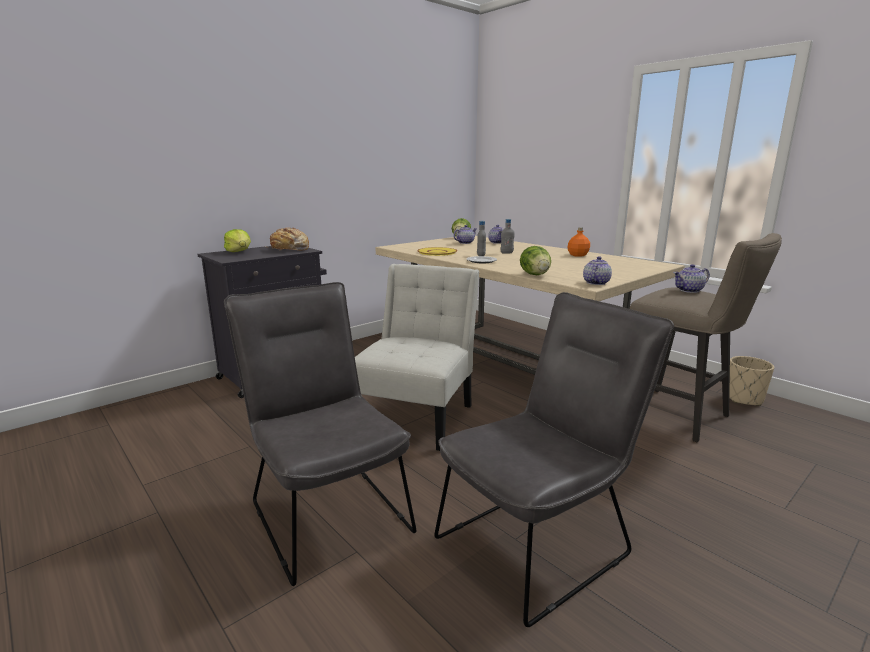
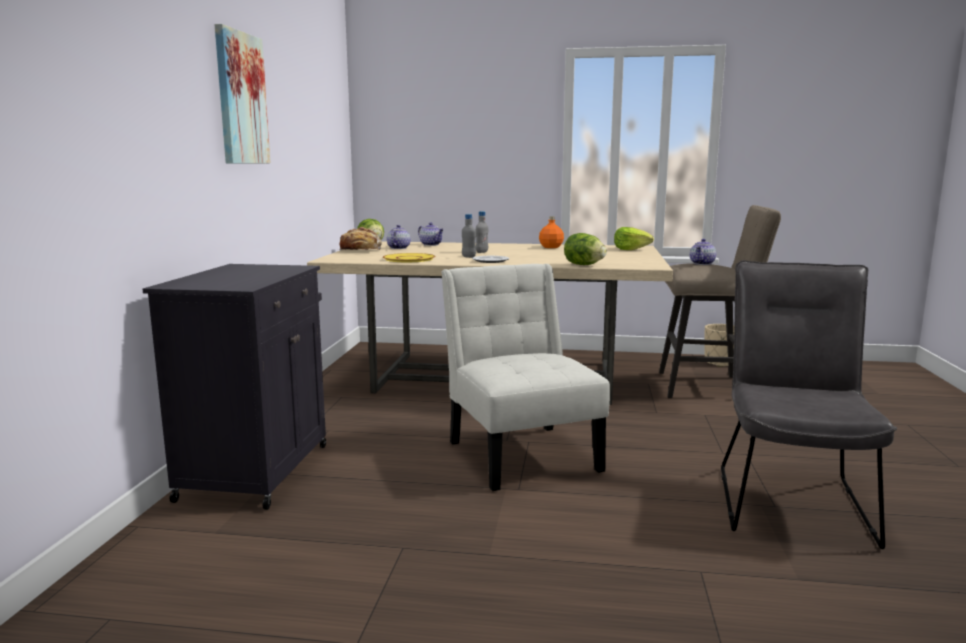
camera: 40 degrees left, 5 degrees down
(239, 252) = (205, 278): lettuce -> lettuce (630, 249)
(289, 249) = (267, 268): bread -> bread (360, 250)
(320, 134) = (241, 99): none -> picture
(326, 510) = (612, 558): grey chair -> none
(595, 283) = (649, 264): teapot -> none

